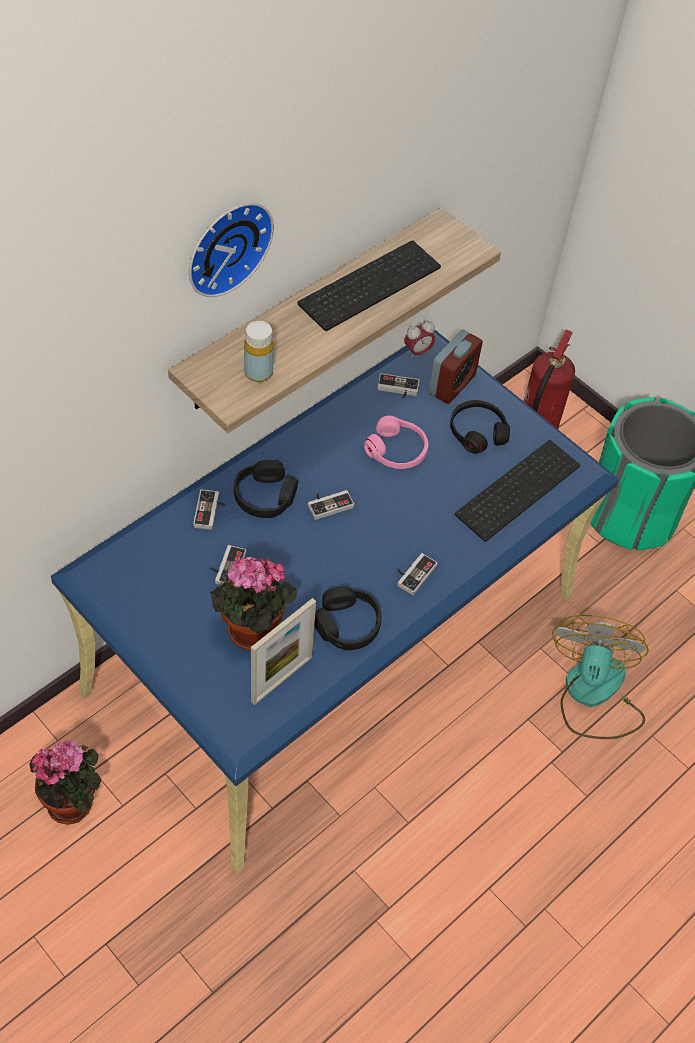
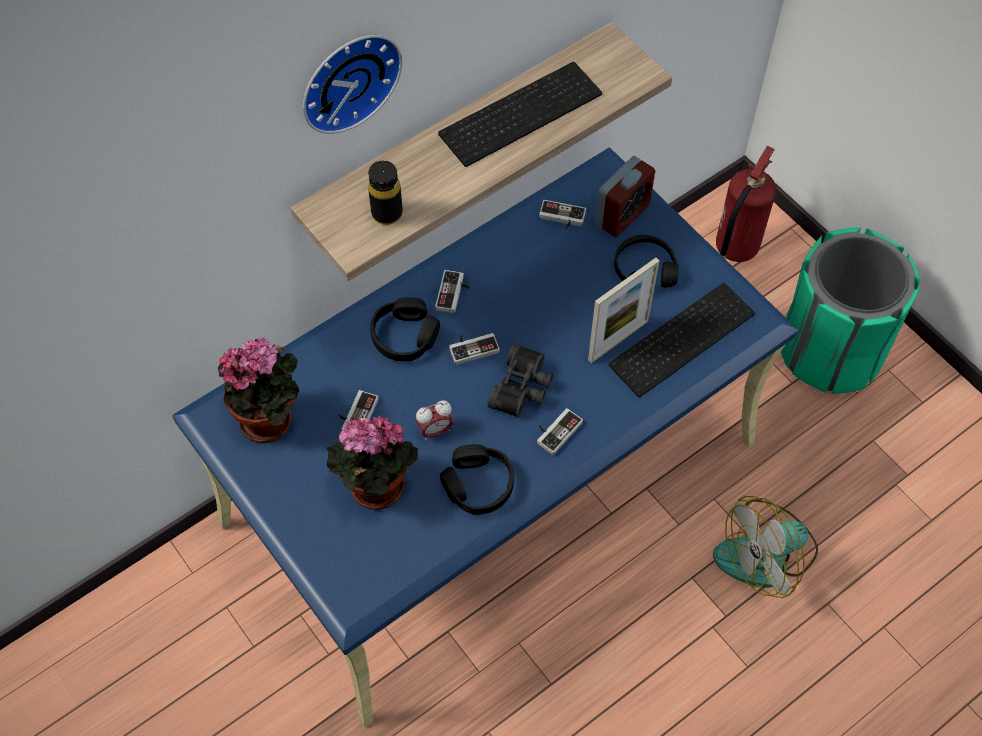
camera: 10 degrees right, 5 degrees up
(74, 802) = (204, 639): potted plant -> potted plant (271, 419)
(211, 512) = (345, 351): game controller -> game controller (454, 294)
(258, 373) = (387, 213): yellow bottle -> black bottle
(281, 679) = (402, 543): picture frame -> picture frame (618, 340)
(379, 538) = (523, 388): none -> black binoculars
(397, 450) = (553, 289): pink headphones -> none
(417, 352) = (588, 175): alarm clock -> alarm clock (435, 430)
(593, 695) = (766, 554): fan -> fan turned 135 degrees counterclockwise

